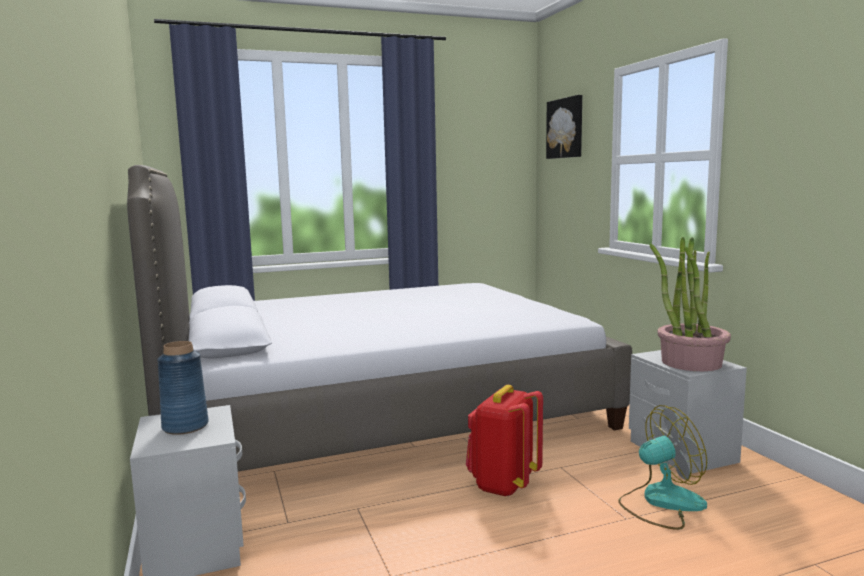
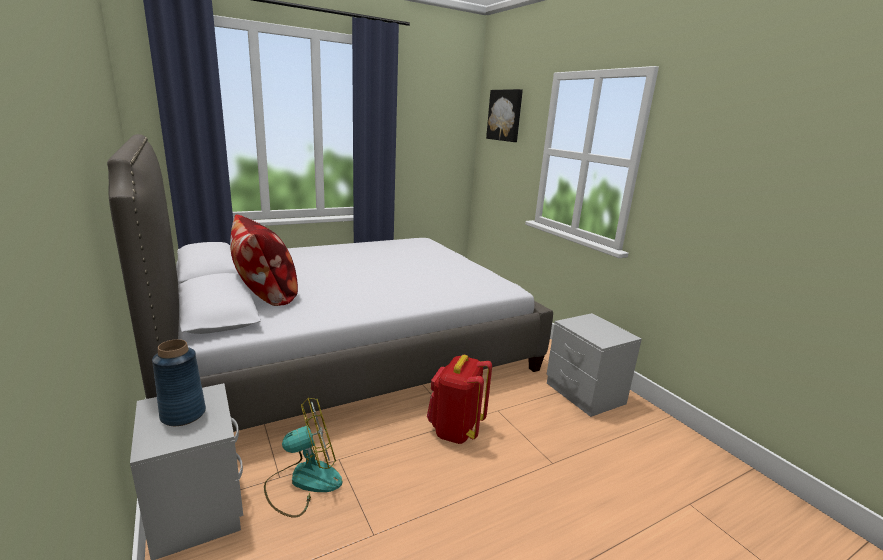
camera: 10 degrees left, 10 degrees up
(281, 330) = (266, 295): none -> pillow
(661, 502) = (575, 445): fan -> fan (303, 481)
(690, 362) = (600, 332): potted plant -> none

